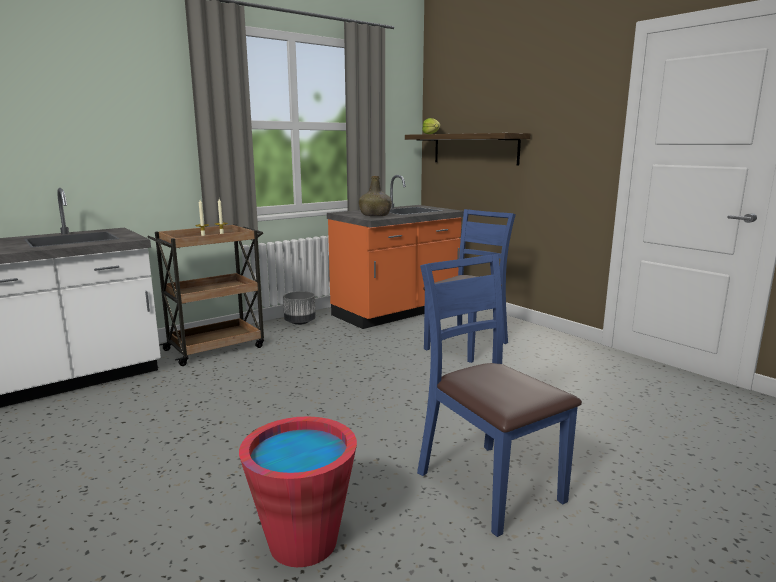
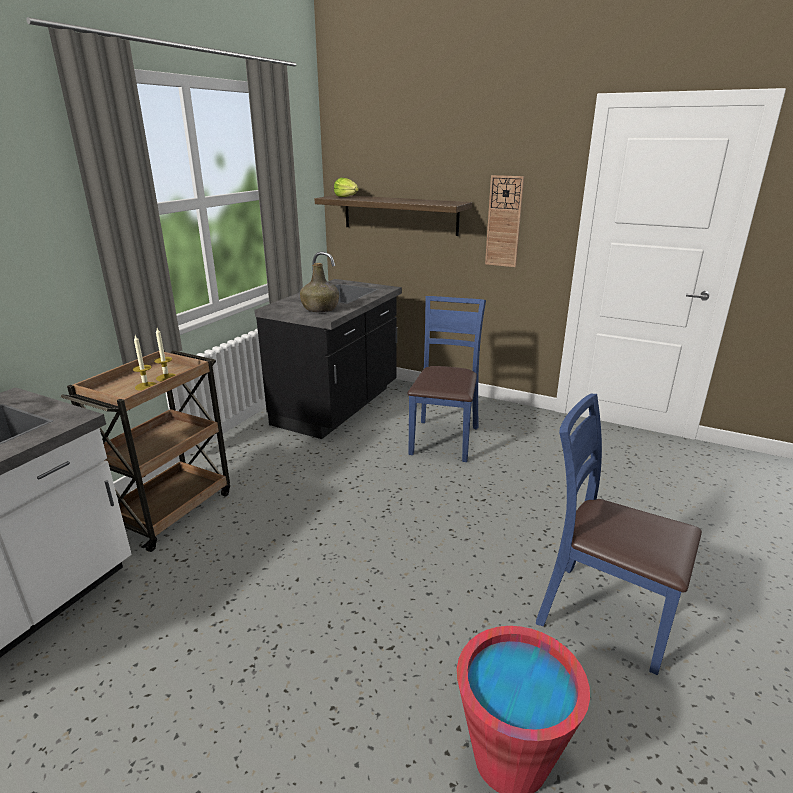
camera: 25 degrees left, 10 degrees up
(299, 322) = (241, 444): grey planter -> none
(396, 312) = (338, 407): orange counter -> black counter
(556, 150) = (504, 222): none -> wall clock

